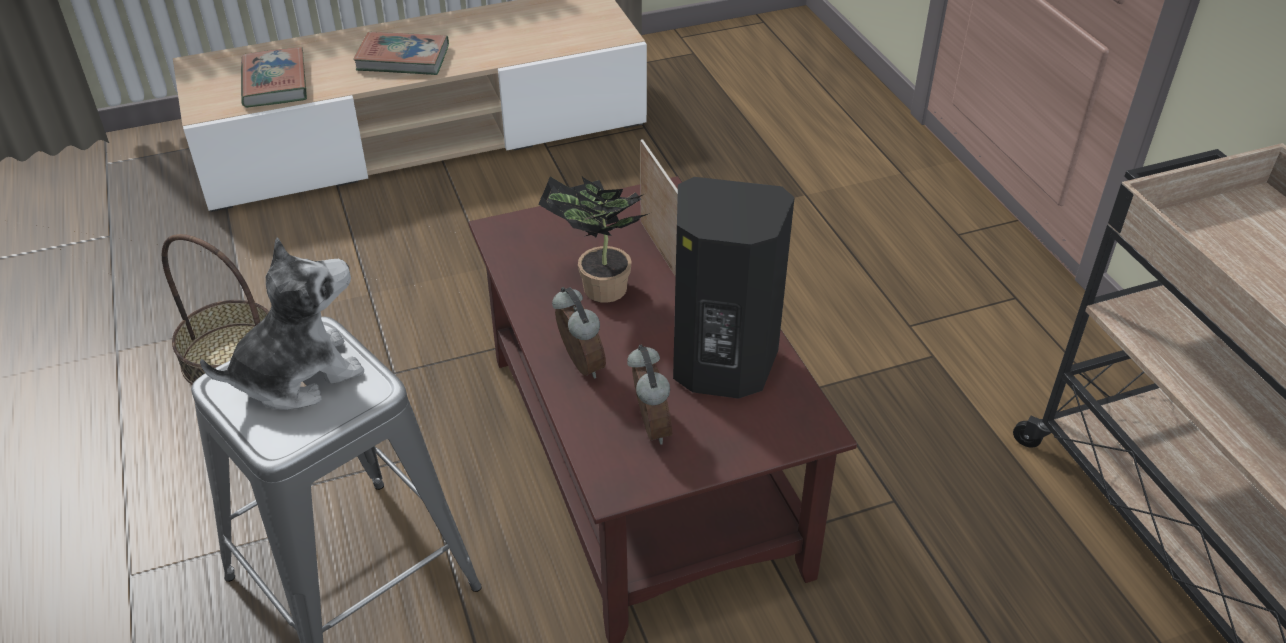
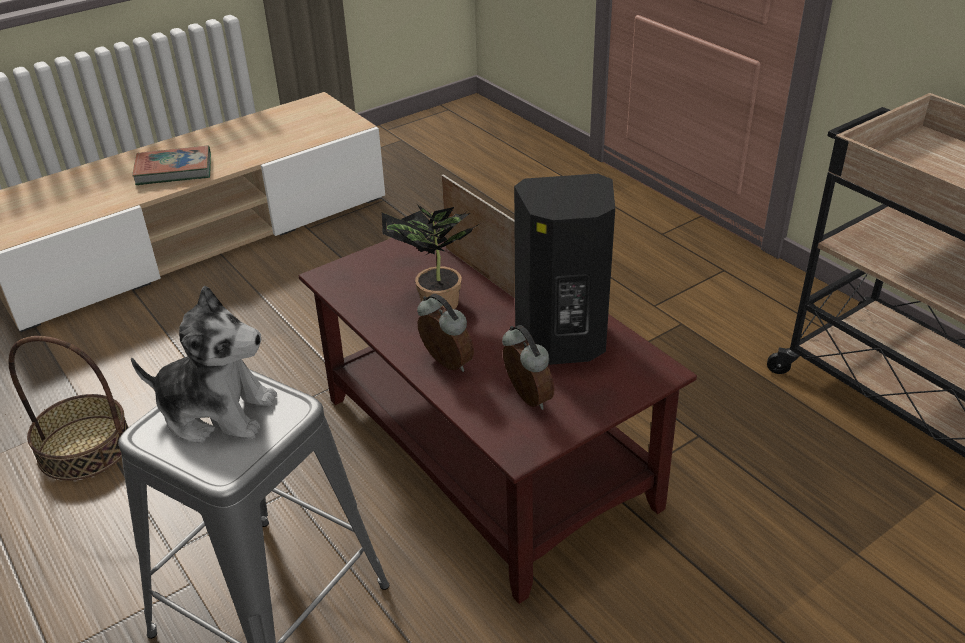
camera: 15 degrees left, 5 degrees down
(275, 83) = (63, 207): book -> none
(298, 374) = (217, 411): plush toy -> plush toy turned 60 degrees clockwise

